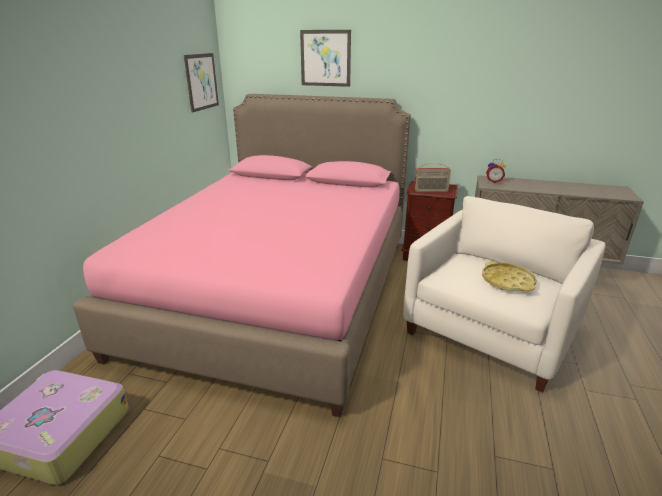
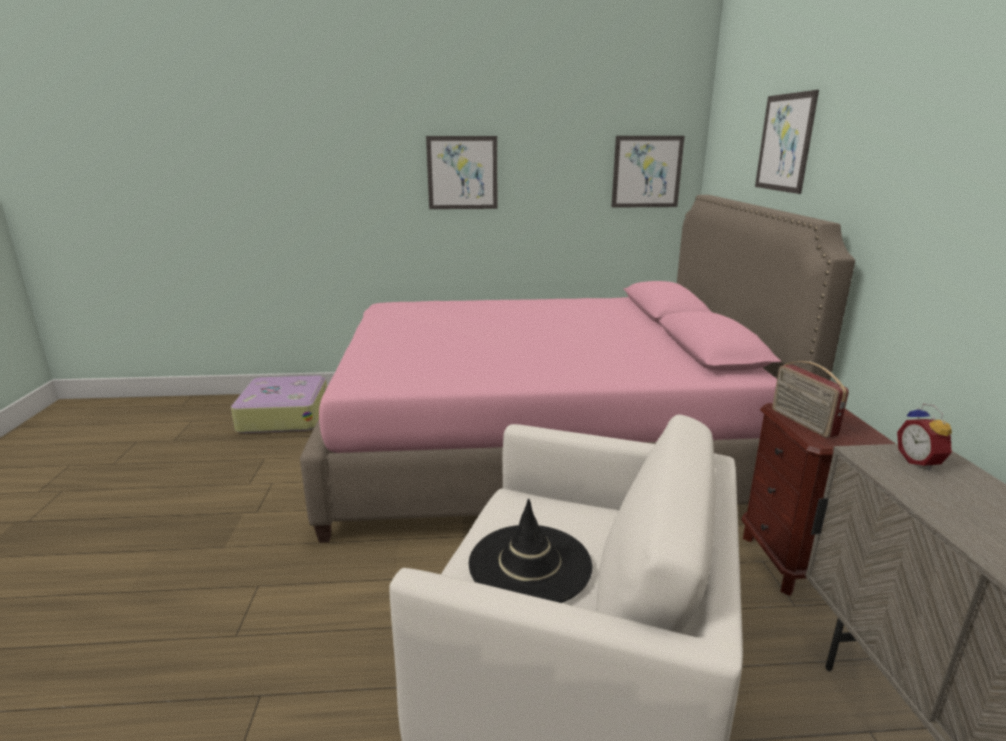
camera: 70 degrees right, 5 degrees down
(100, 100) = (462, 173): none -> picture
(507, 281) = (530, 564): yellow tray -> black hat

